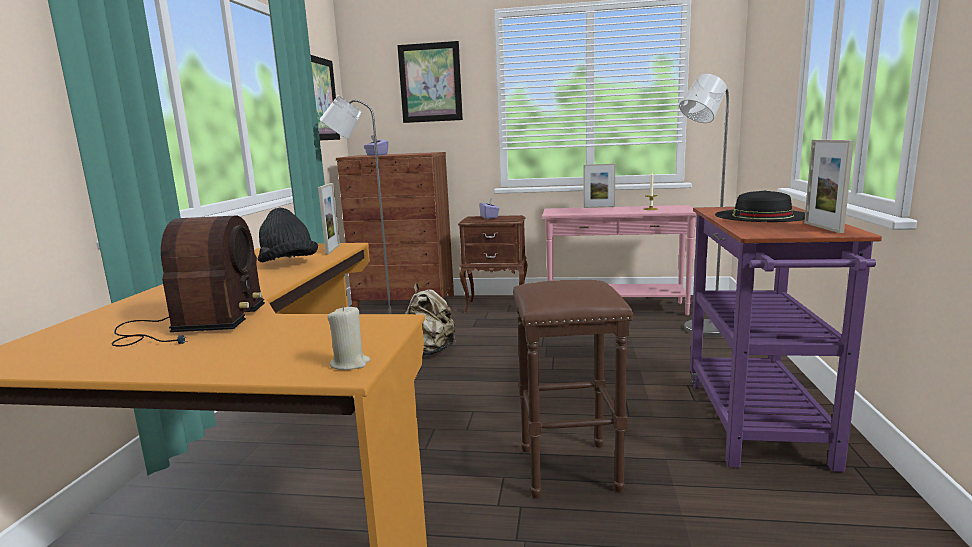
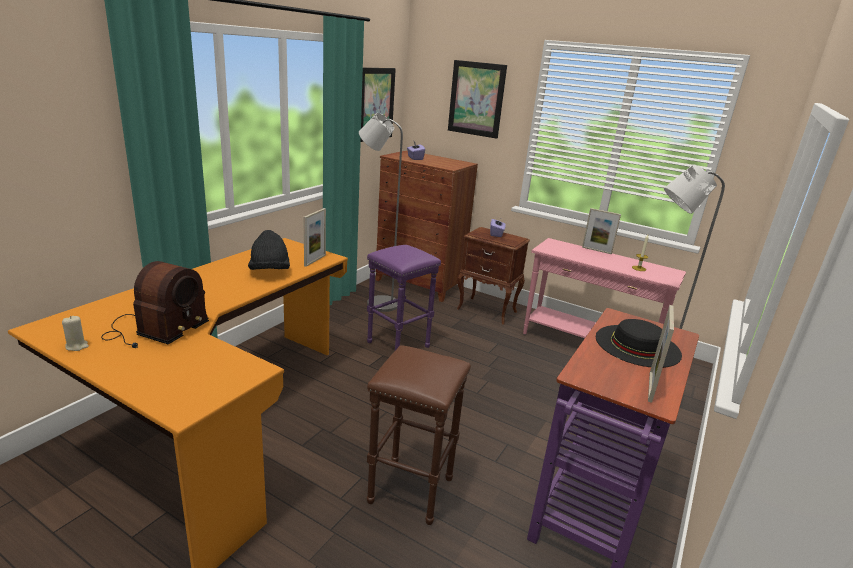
camera: 20 degrees right, 10 degrees up
(350, 364) = (192, 406): beige candle -> beige candle (77, 346)
(429, 353) = (398, 343): beige backpack -> purple stool

